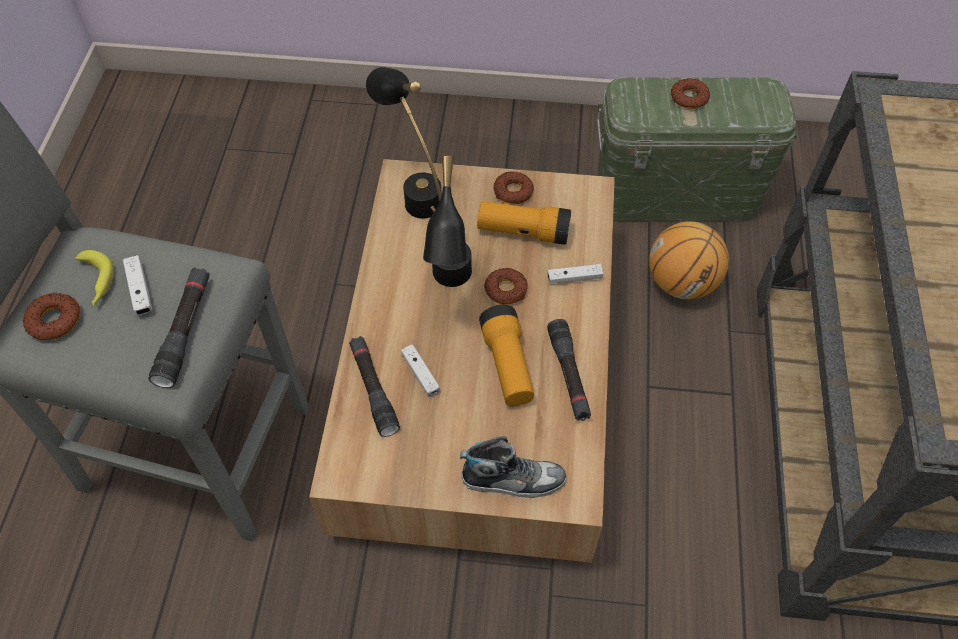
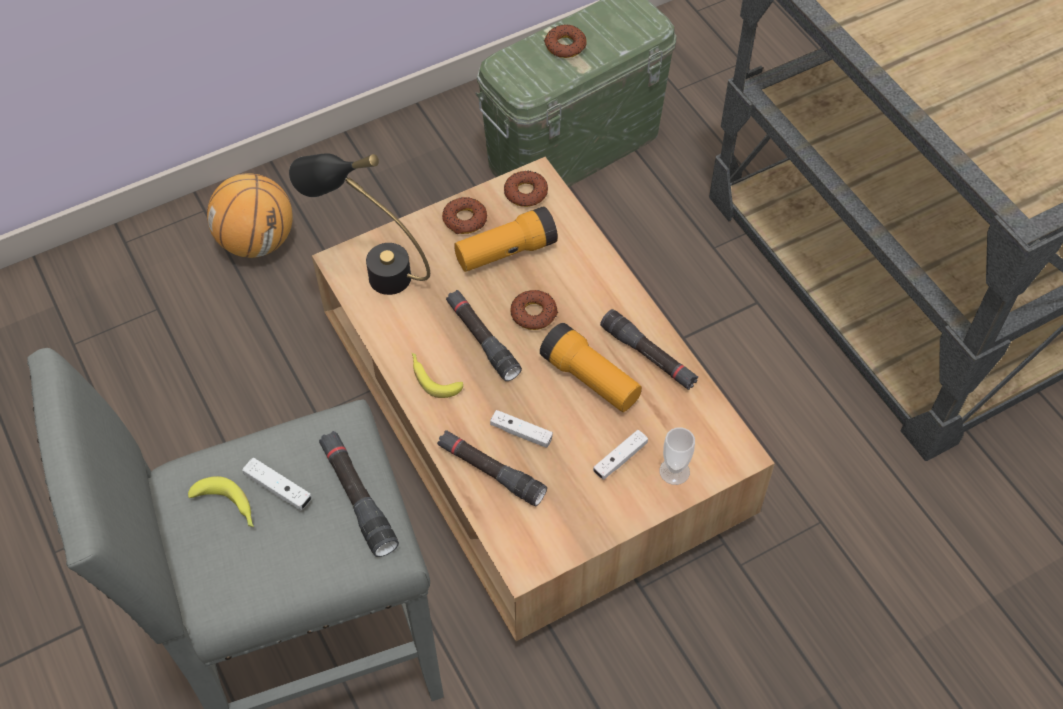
camera: 35 degrees left, 0 degrees up
(54, 320) = (221, 564): donut -> donut (525, 193)
(392, 293) = (433, 377): none -> banana
(451, 287) = (482, 340): black table lamp -> black flashlight
(513, 479) = (674, 471): shoe -> cup
(574, 278) = (585, 269): white game controller -> white game controller (620, 459)
(682, 283) = (642, 227): basketball -> basketball (257, 241)

